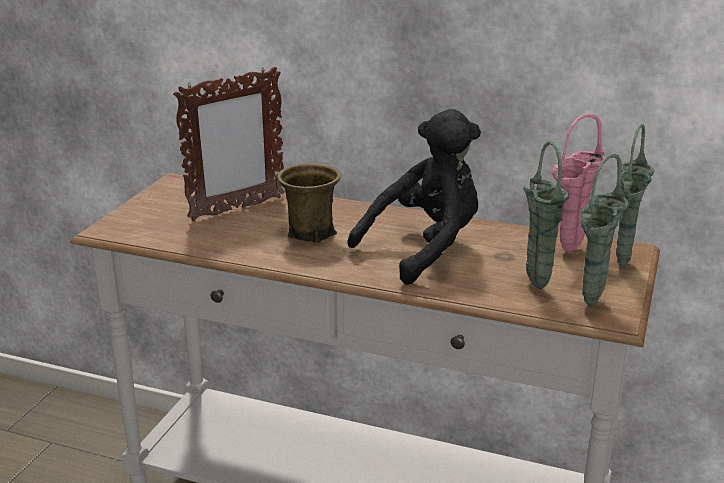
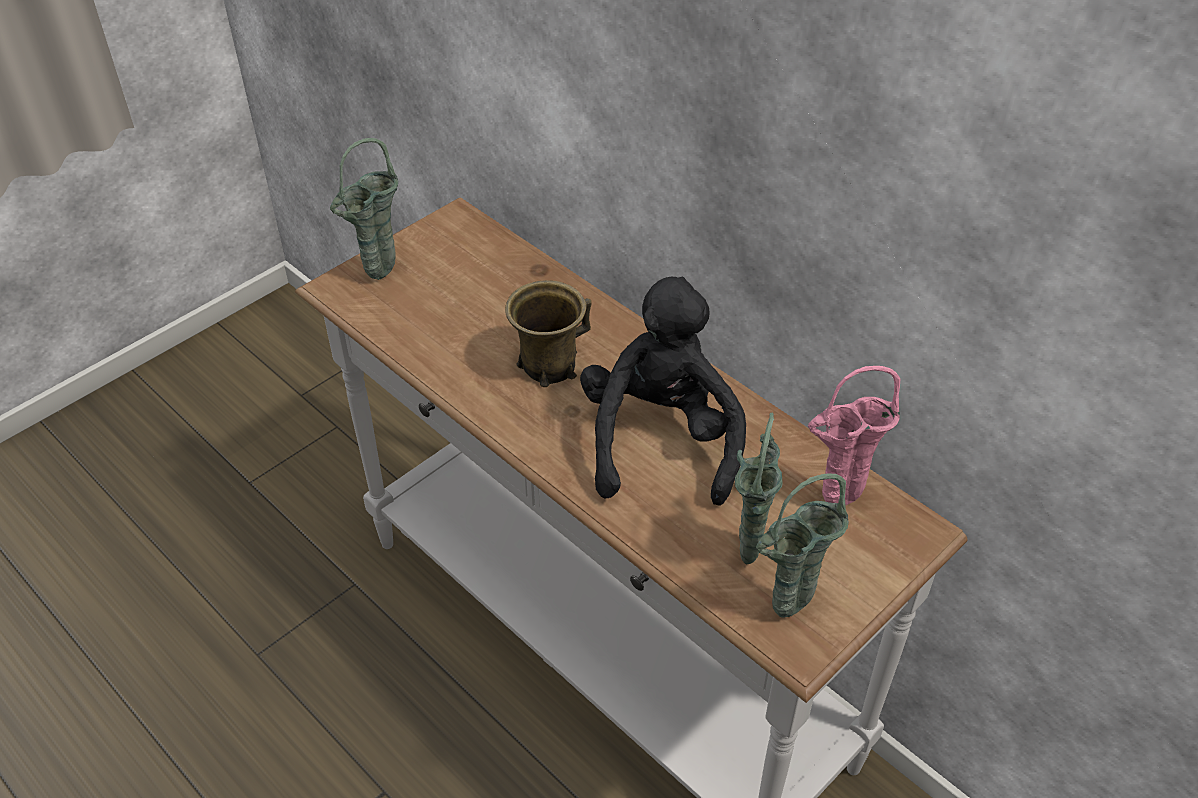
camera: 25 degrees right, 20 degrees up
(236, 209) = (493, 292): picture frame -> none
(425, 249) = (660, 440): black plush toy -> black plush toy turned 75 degrees counterclockwise
(622, 266) = (883, 557): green vase -> green vase (378, 278)

